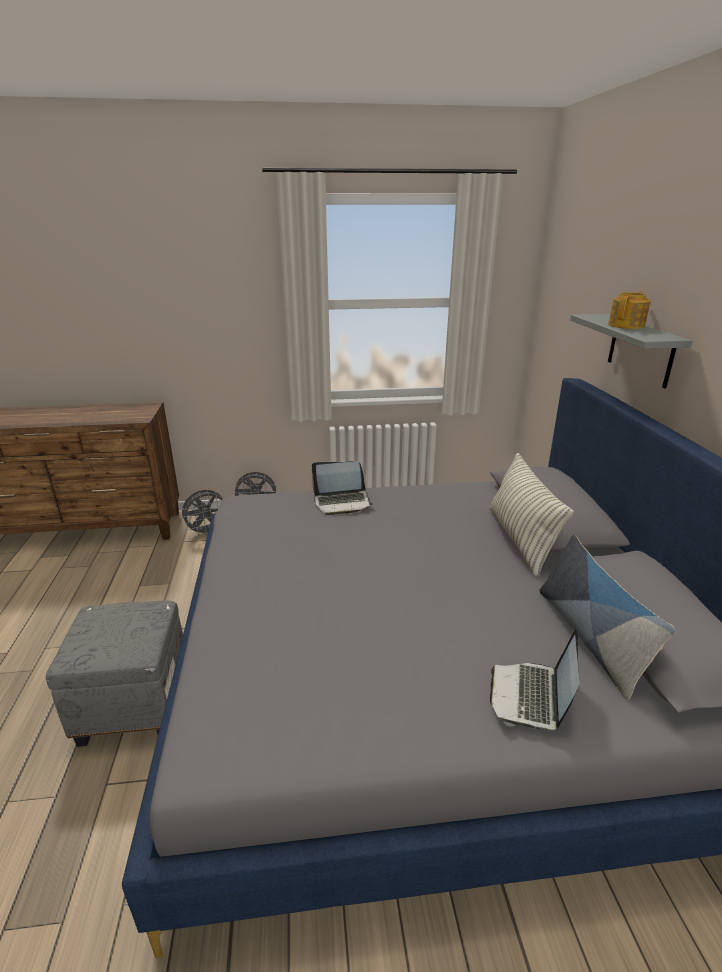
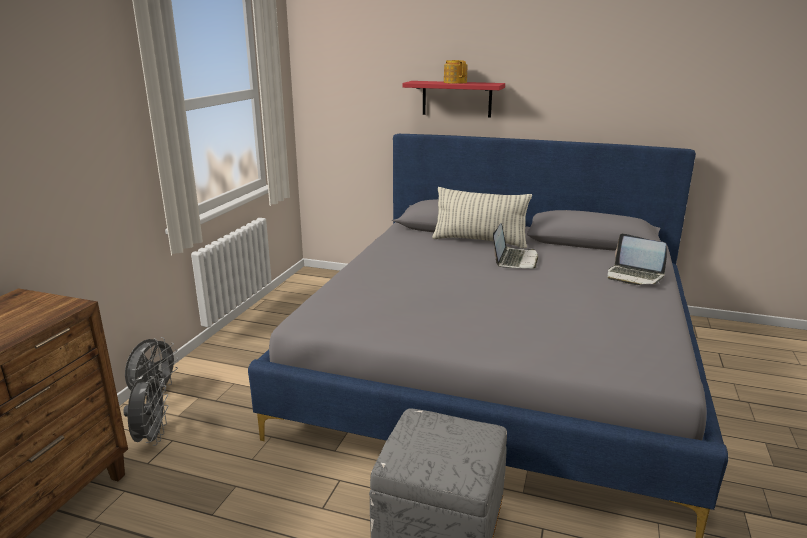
camera: 65 degrees left, 5 degrees down
(342, 502) = (367, 277): laptop -> laptop (514, 260)
(590, 637) = (590, 252): pillow -> none
(640, 350) = (456, 99): grey shelf -> red shelf

